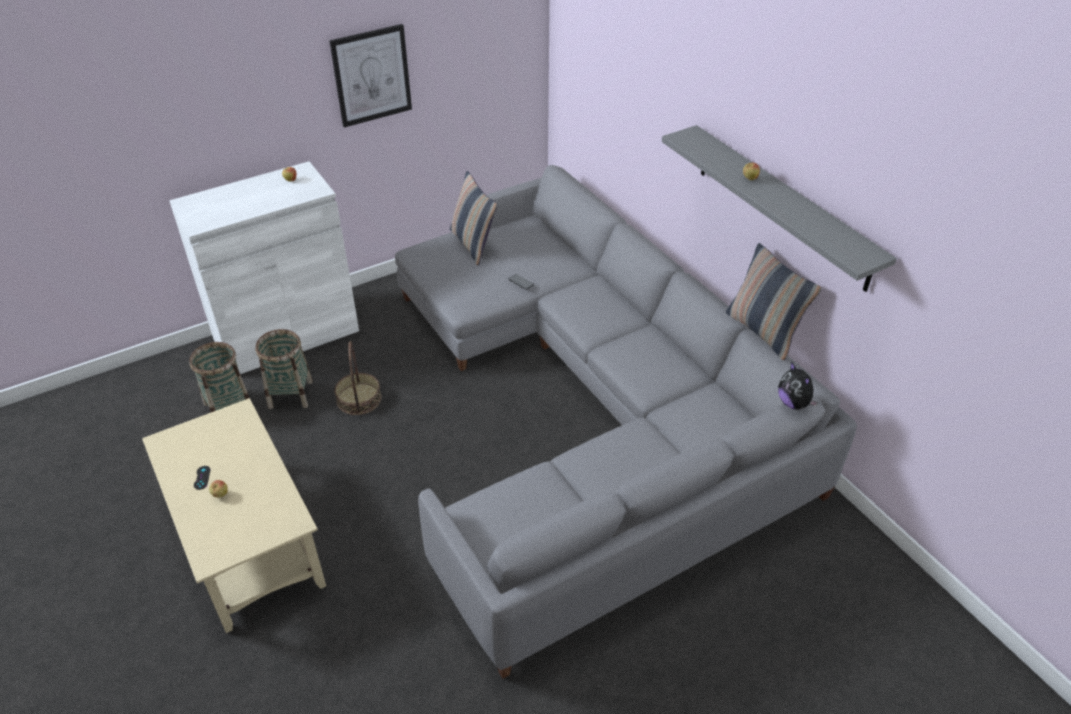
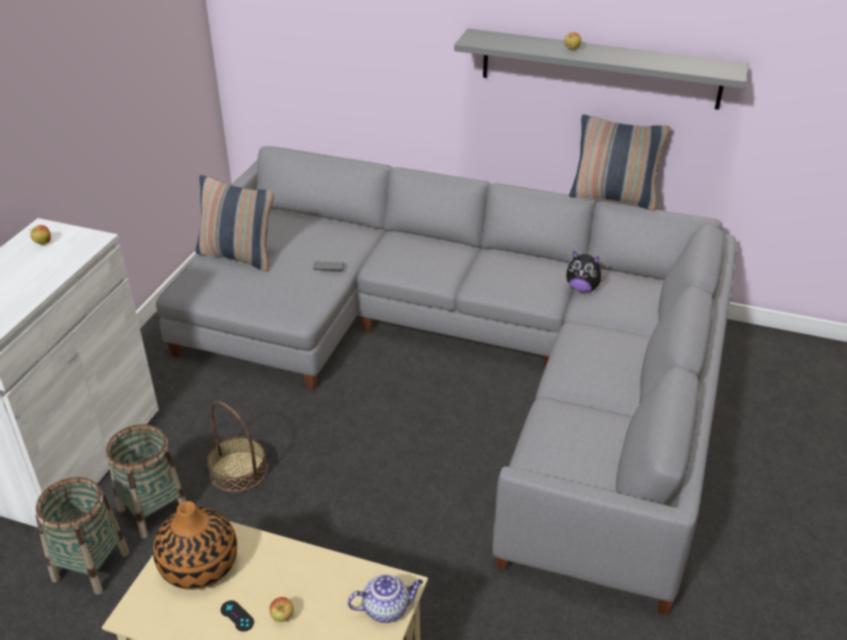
camera: 40 degrees left, 5 degrees down
(218, 436) = (200, 565): none -> vase
(274, 529) = (387, 608): none -> teapot
(371, 75) = (74, 88): picture -> none
(794, 403) = (702, 235): plush toy -> plush toy (582, 289)

